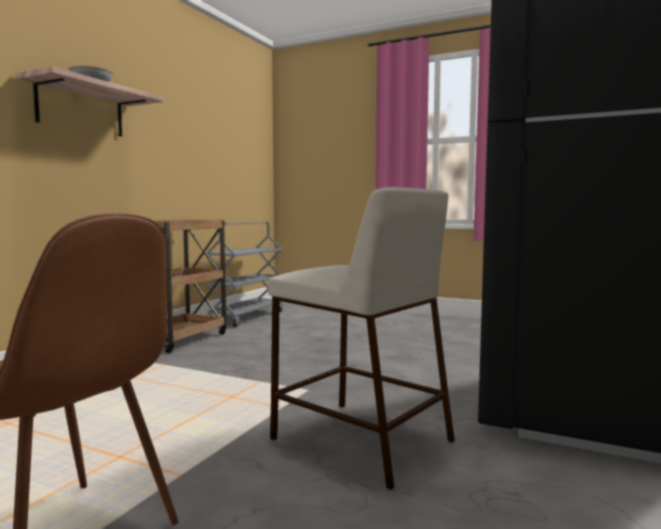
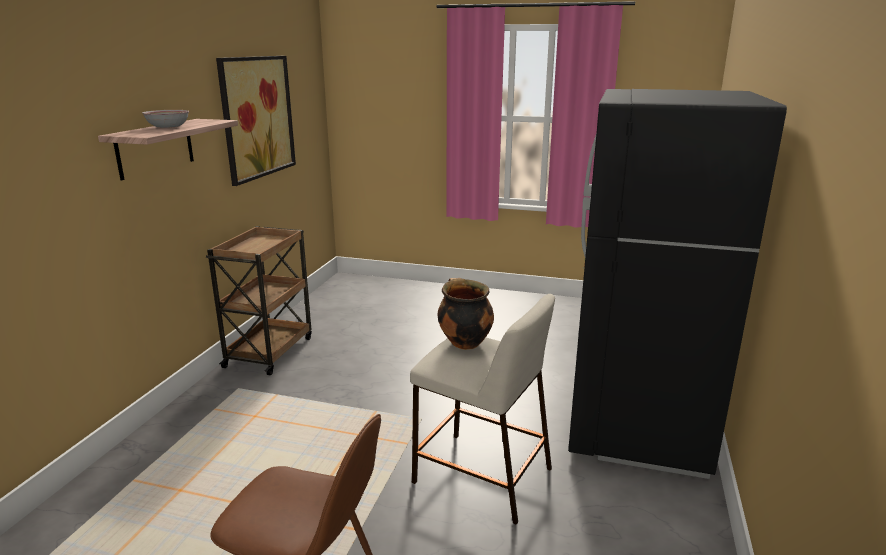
camera: 10 degrees left, 15 degrees up
(198, 126) = (257, 117): none -> picture
(246, 317) = (320, 306): grey cart -> none
(343, 265) = (464, 342): none -> cooking pot

